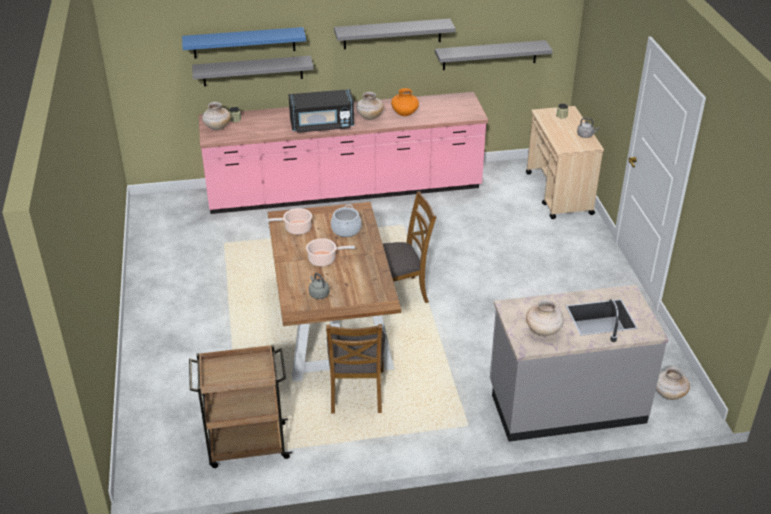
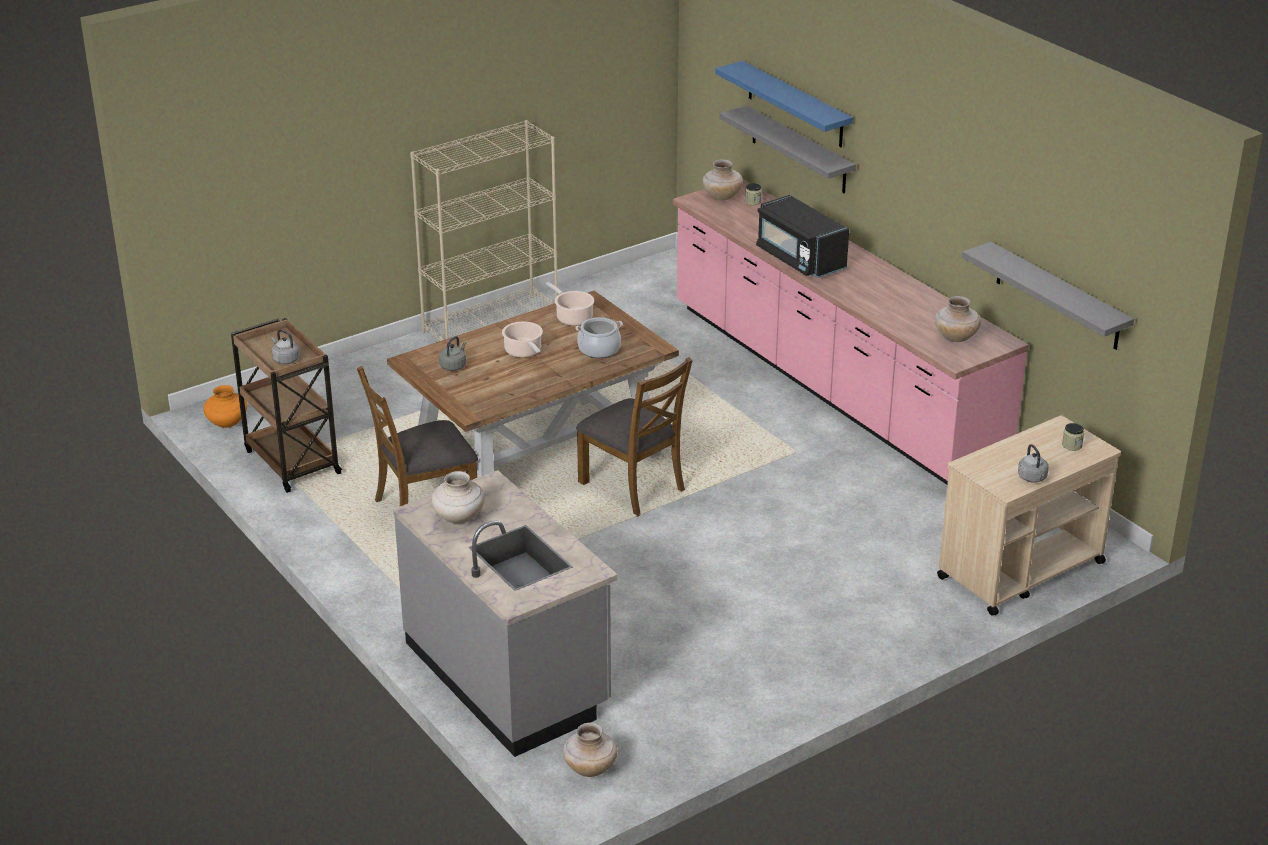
camera: 65 degrees right, 5 degrees down
(147, 298) = (491, 323): none -> beige bookcase
(251, 370) = (285, 359): none -> grey kettle
(369, 117) = (858, 285): beige vase -> beige vase (956, 337)
(392, 34) = (944, 186): grey shelf -> none
(405, 113) = (897, 307): orange vase -> orange vase (227, 423)

